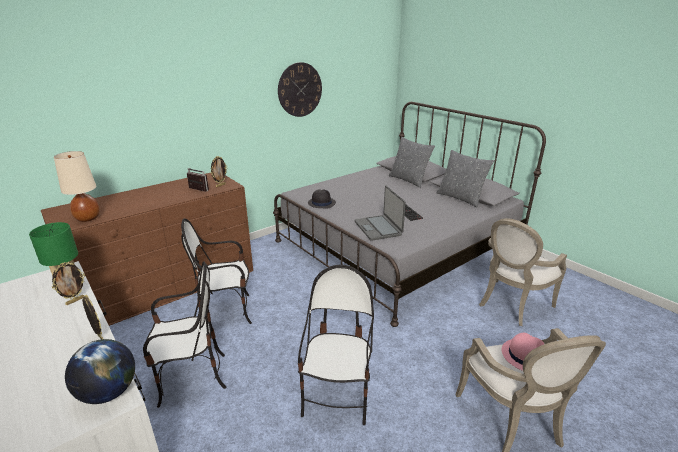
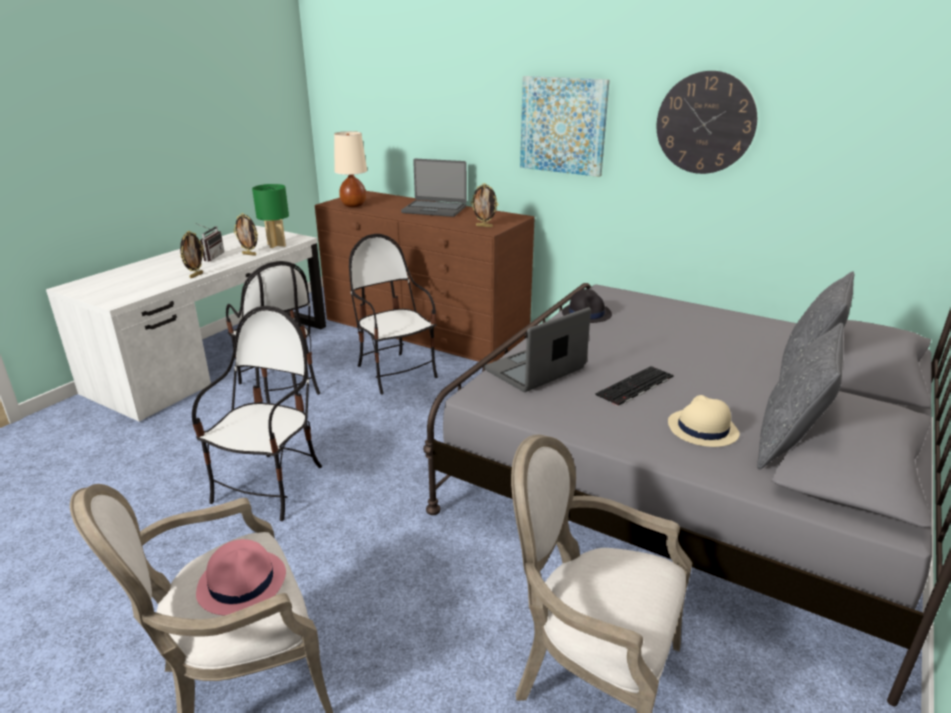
camera: 70 degrees right, 0 degrees up
(108, 392) = (124, 296): globe -> none
(155, 193) = (434, 209): none -> laptop
(196, 190) = (457, 221): radio -> radio (211, 257)
(224, 107) = (563, 125): none -> picture
(338, 394) = (270, 486): chair -> chair turned 60 degrees counterclockwise
(447, 208) = (702, 429): none -> beige hat

